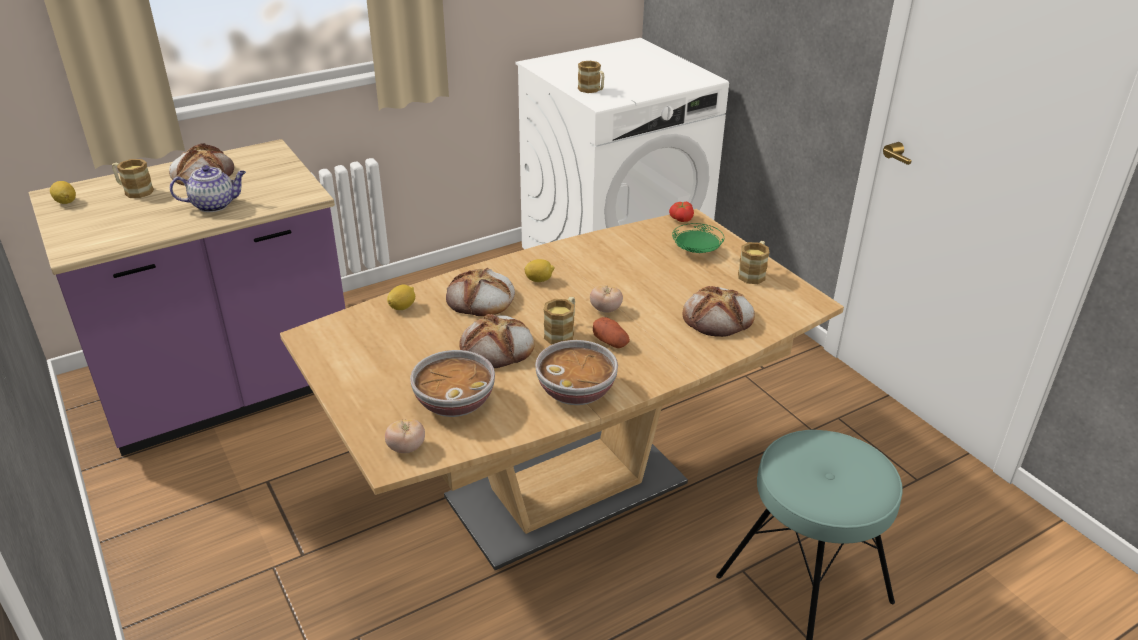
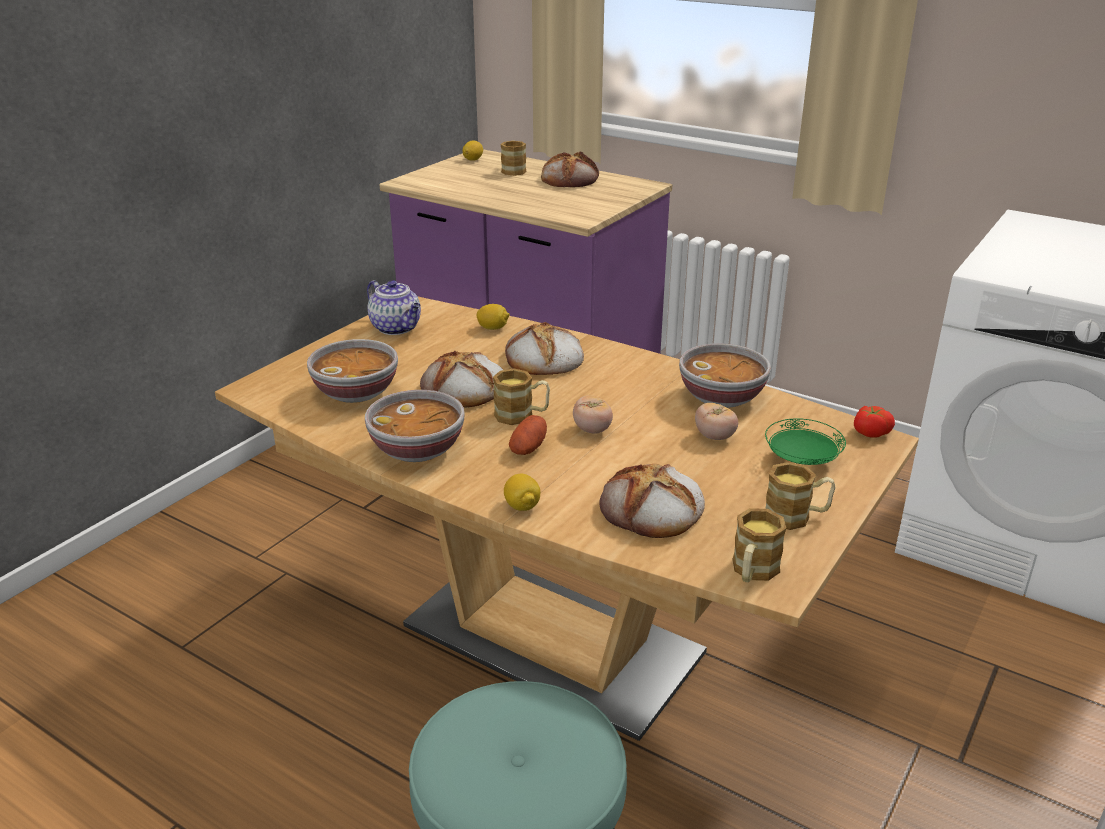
camera: 65 degrees right, 5 degrees down
(215, 205) = (523, 196): teapot -> teapot (397, 328)
(406, 448) = (275, 389): tomato -> tomato (714, 437)
(539, 280) = (613, 378): lemon -> lemon (522, 506)
(592, 90) = (1011, 260): mug -> mug (753, 572)
(601, 249) = (722, 397): none -> bowl

